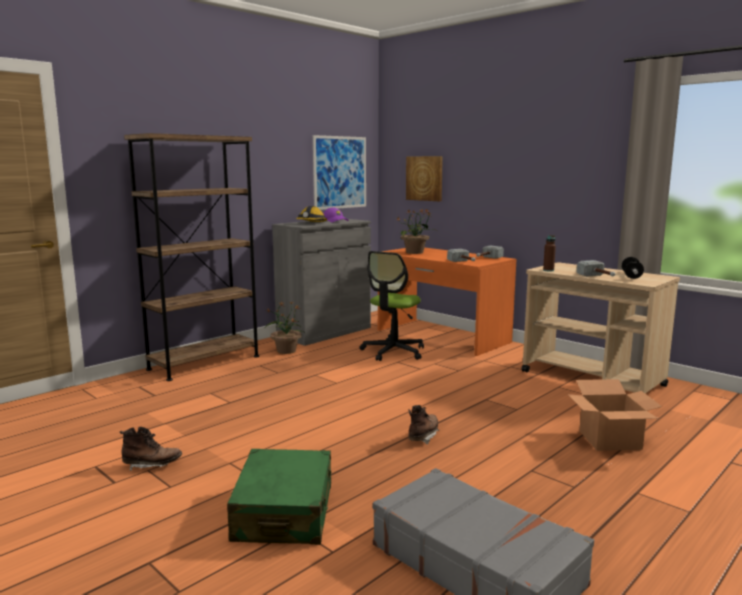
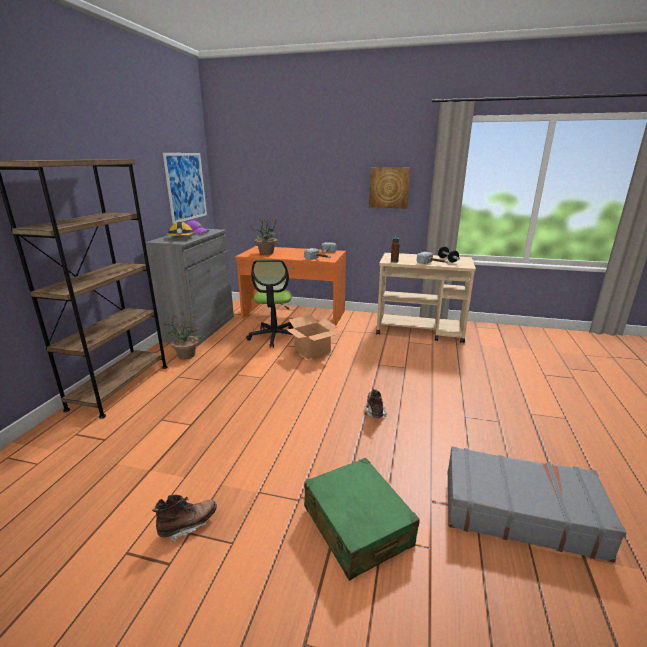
camera: 30 degrees left, 10 degrees up
(424, 178) = (258, 189): picture -> picture (389, 187)
(610, 440) = (477, 377): cardboard box -> cardboard box (312, 350)

